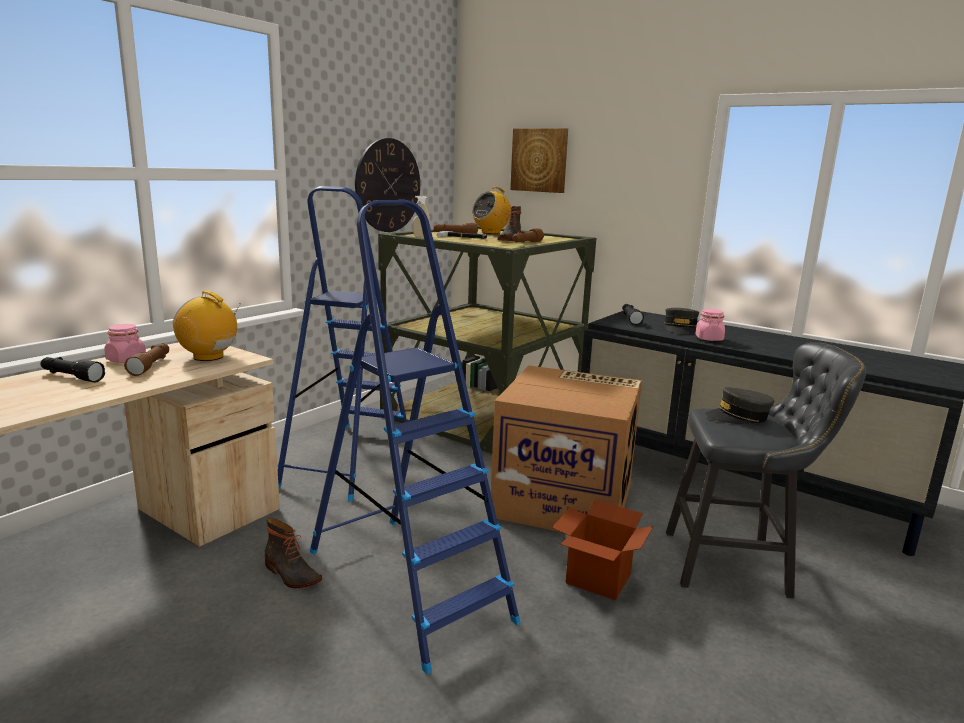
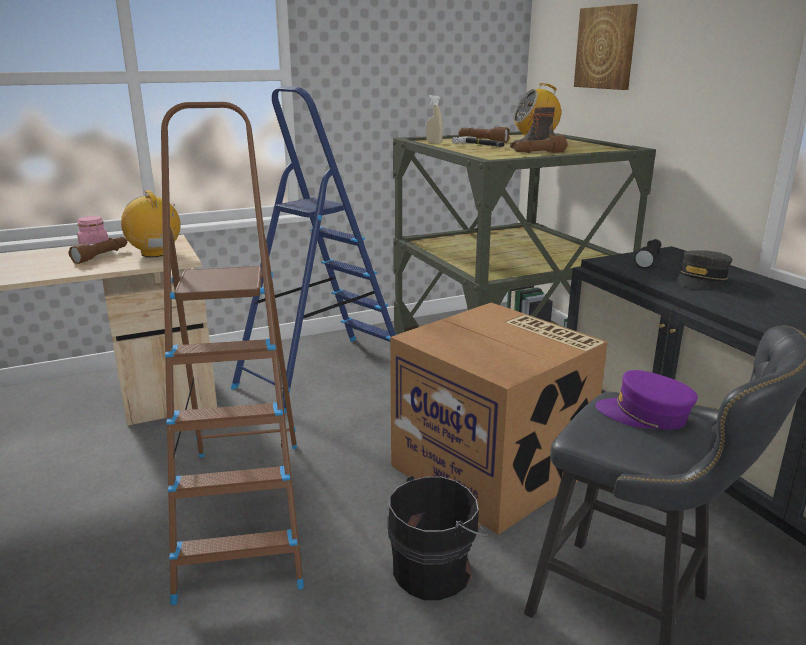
camera: 30 degrees right, 5 degrees up
(71, 377) = (35, 258): black flashlight -> none
(291, 575) = (164, 471): boot -> none
(388, 185) = (426, 84): wall clock -> none
(408, 585) = (244, 512): blue step ladder -> brown step ladder
(598, 578) = (435, 569): cardboard box -> black bucket
(708, 338) = (718, 299): pink jar -> none
(738, 417) = (644, 415): grey cap -> purple cap

